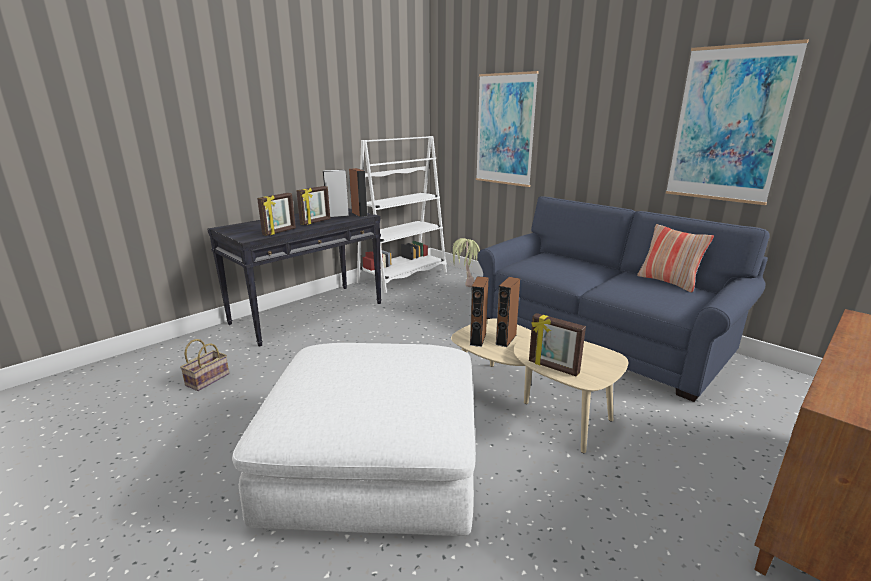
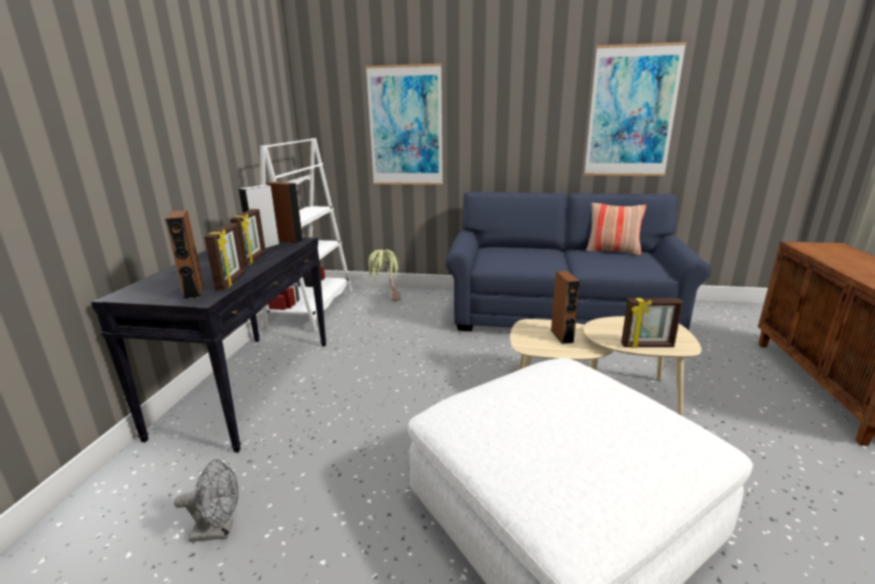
camera: 35 degrees left, 0 degrees up
(208, 379) = (219, 530): basket -> grey fan
(478, 339) = (541, 344): brown speaker -> brown speaker (194, 292)

